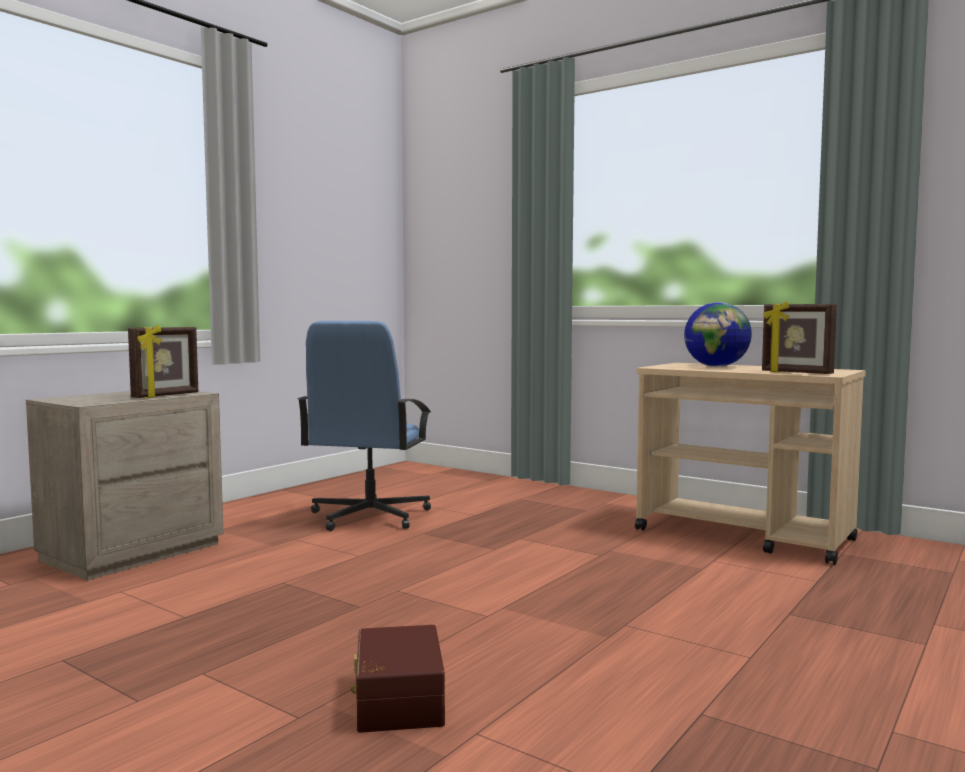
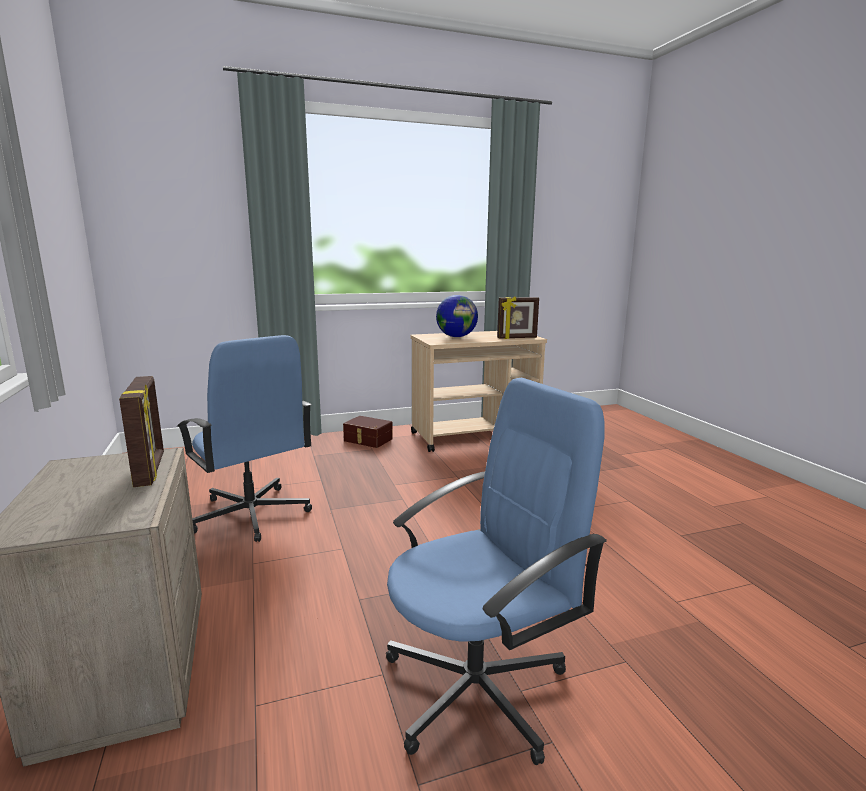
camera: 55 degrees left, 10 degrees up
(194, 654) = (478, 687): none -> blue office chair
(396, 700) = (620, 614): brown storage box -> brown storage box (367, 440)

